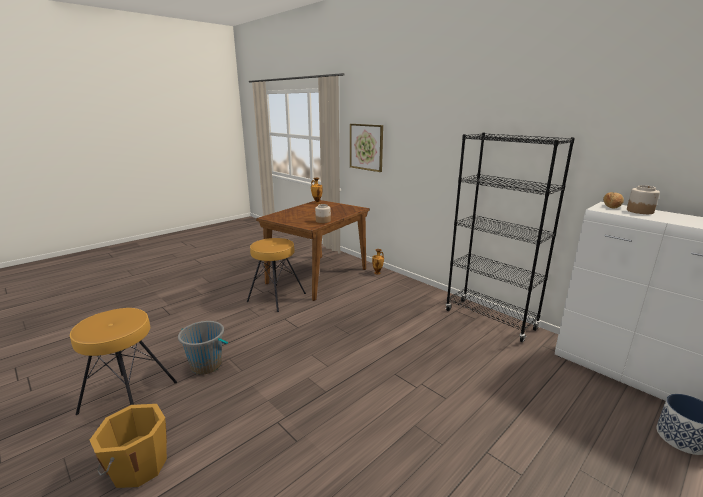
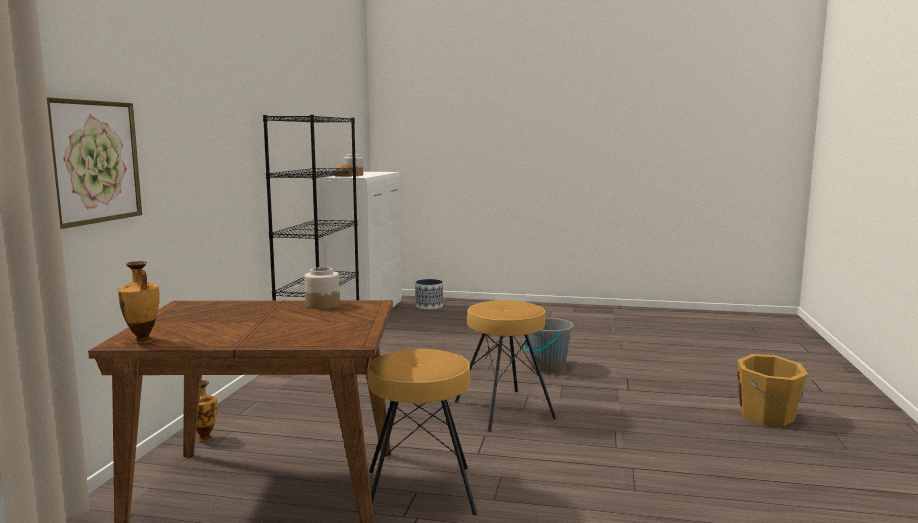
camera: 125 degrees left, 10 degrees down
(128, 398) = (771, 466): brown stool -> brown stool (504, 409)
(206, 365) = (651, 453): grey bucket -> grey bucket (547, 367)

